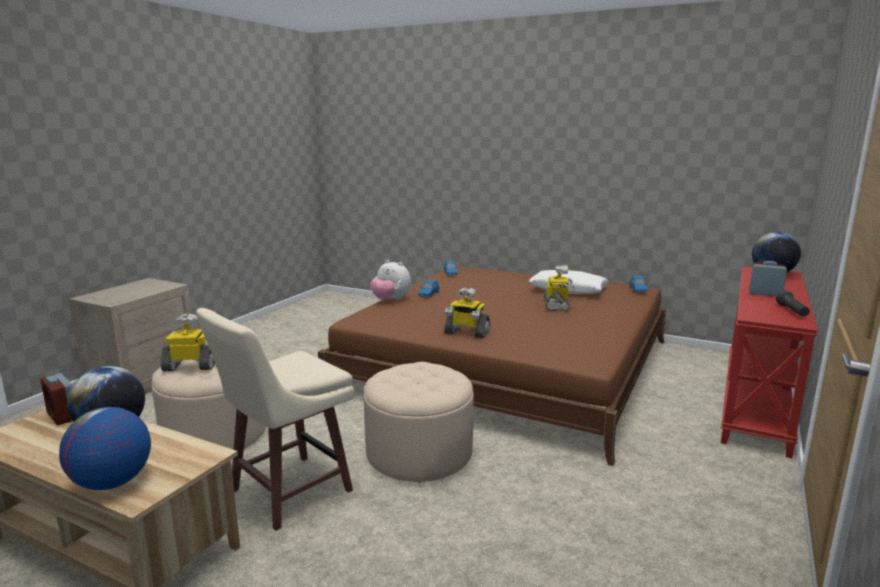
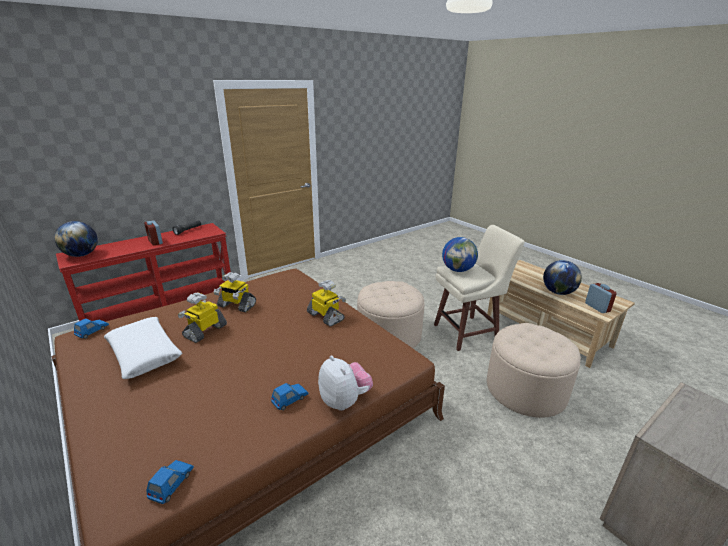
camera: 155 degrees left, 10 degrees up
(112, 483) = (536, 270): globe -> globe (458, 270)
(191, 366) = (548, 341): toy robot -> toy robot (236, 306)

